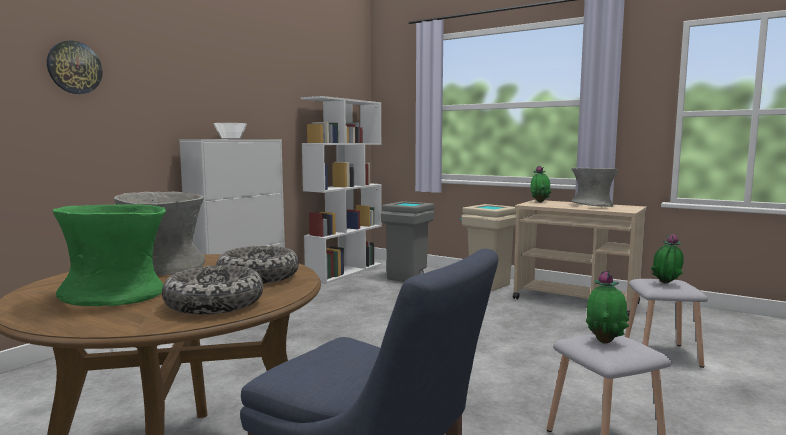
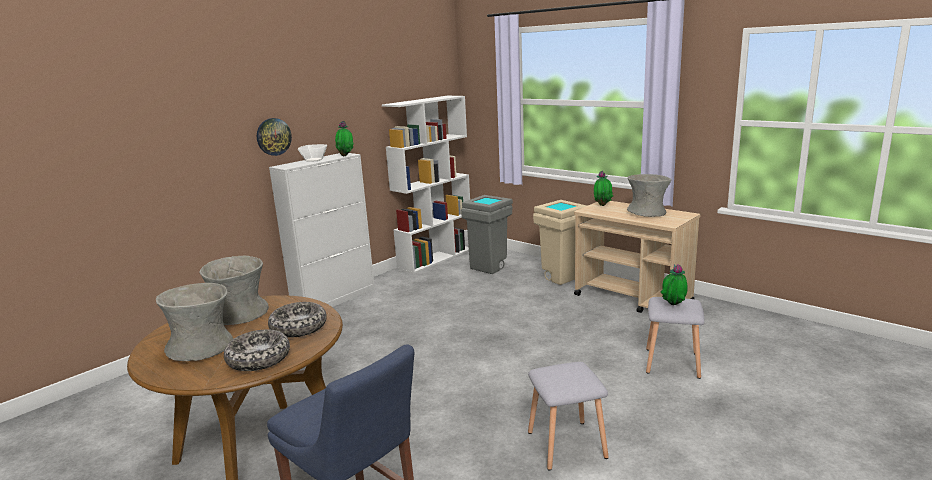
camera: 10 degrees right, 10 degrees up
(74, 67) = (176, 126): wall clock -> wall clock (273, 136)
(116, 295) = (202, 347): green vase -> grey vase
(605, 341) = (563, 373): potted plant -> potted plant (346, 155)

